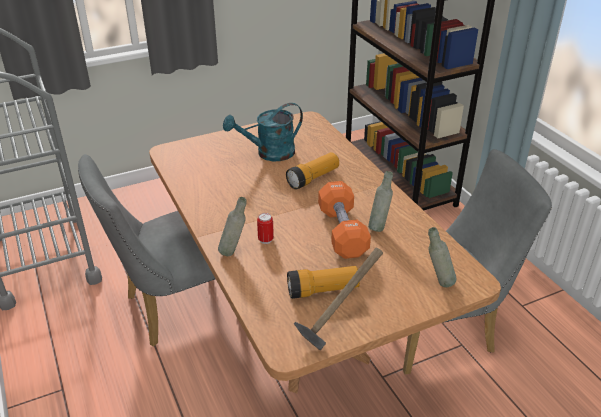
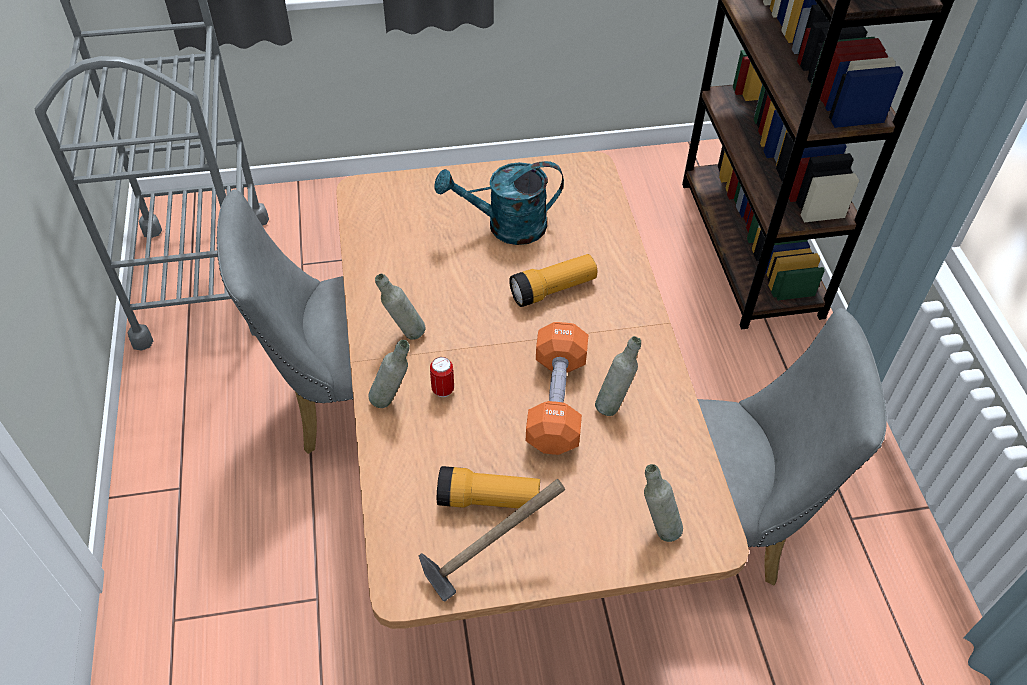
camera: 15 degrees right, 15 degrees up
(226, 216) = (404, 334): none -> grey bottle

